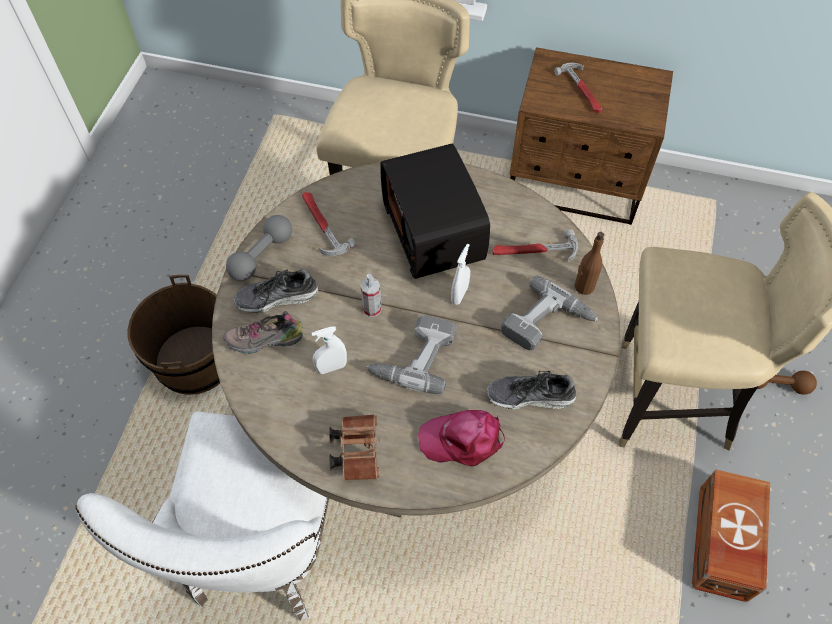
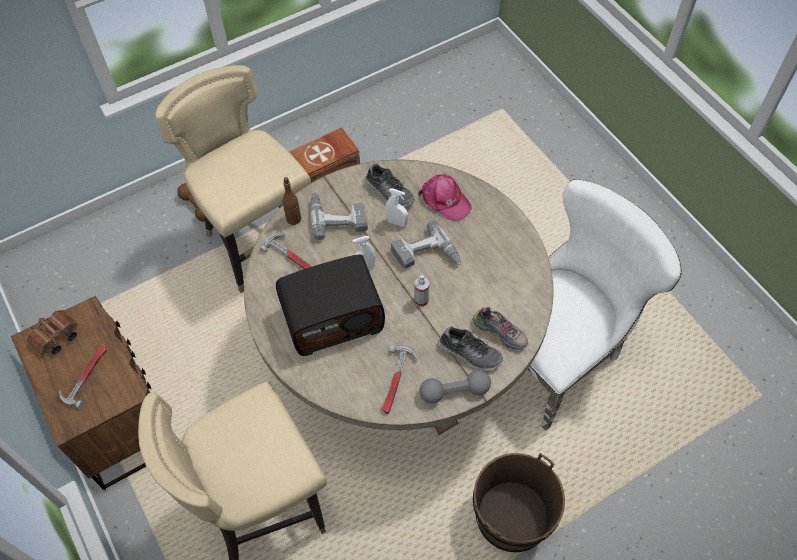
camera: 135 degrees left, 0 degrees up
(331, 367) = (476, 285): white spray bottle -> white spray bottle (397, 222)
(357, 450) = (502, 235): brown binoculars -> brown binoculars (55, 338)
(435, 232) = (333, 317): radio -> radio turned 45 degrees clockwise

